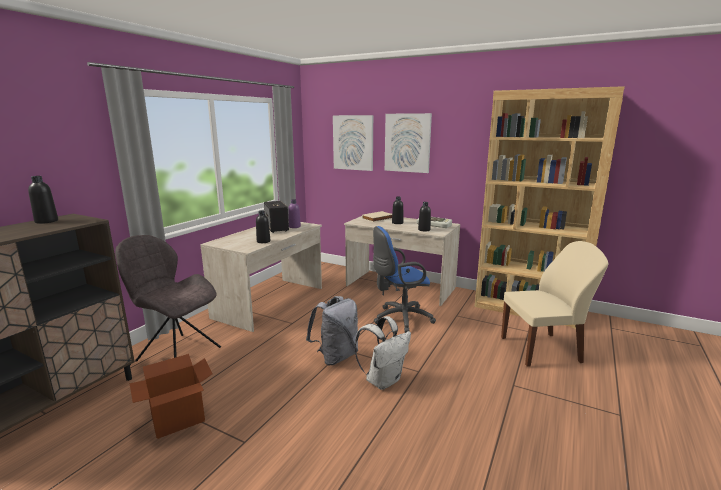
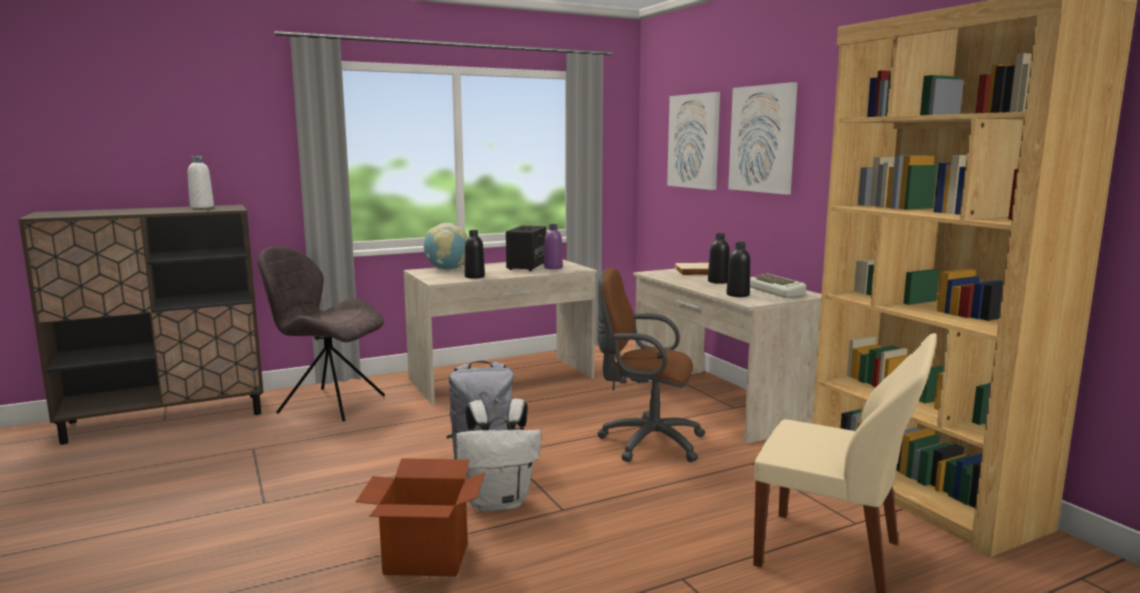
camera: 35 degrees right, 5 degrees down
(46, 221) = (202, 207): black bottle -> white bottle
(177, 353) = (328, 404): grey chair -> grey chair turned 45 degrees counterclockwise
(178, 419) = (243, 461): cardboard box -> cardboard box (425, 559)
(231, 238) = (447, 269): none -> globe
(400, 319) = (646, 442): blue office chair -> brown office chair

